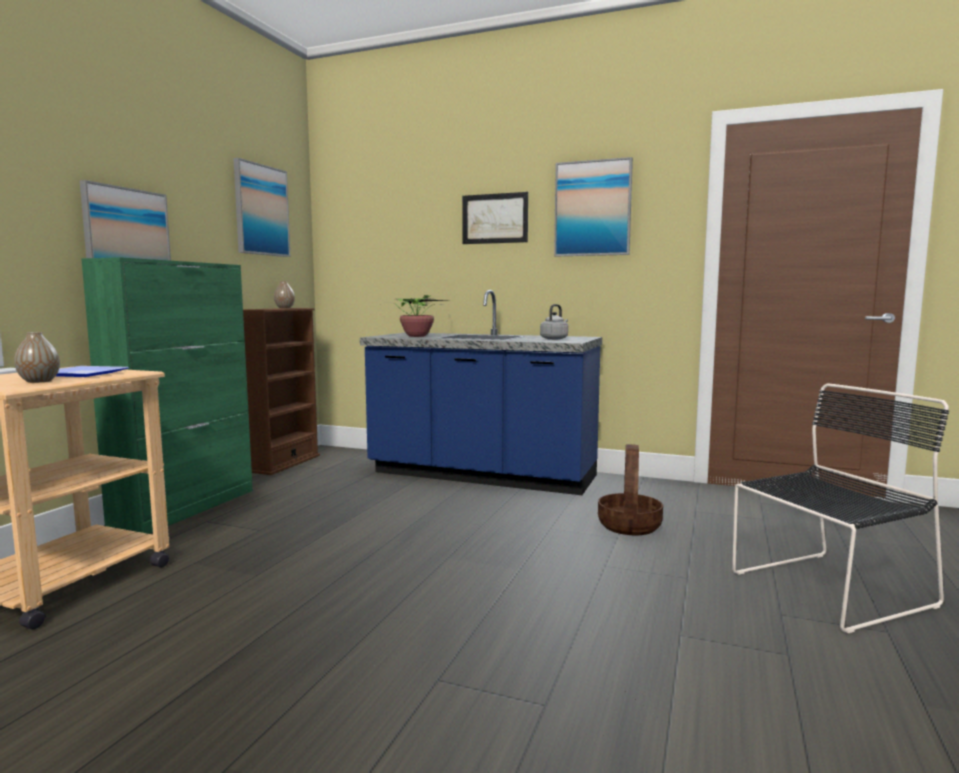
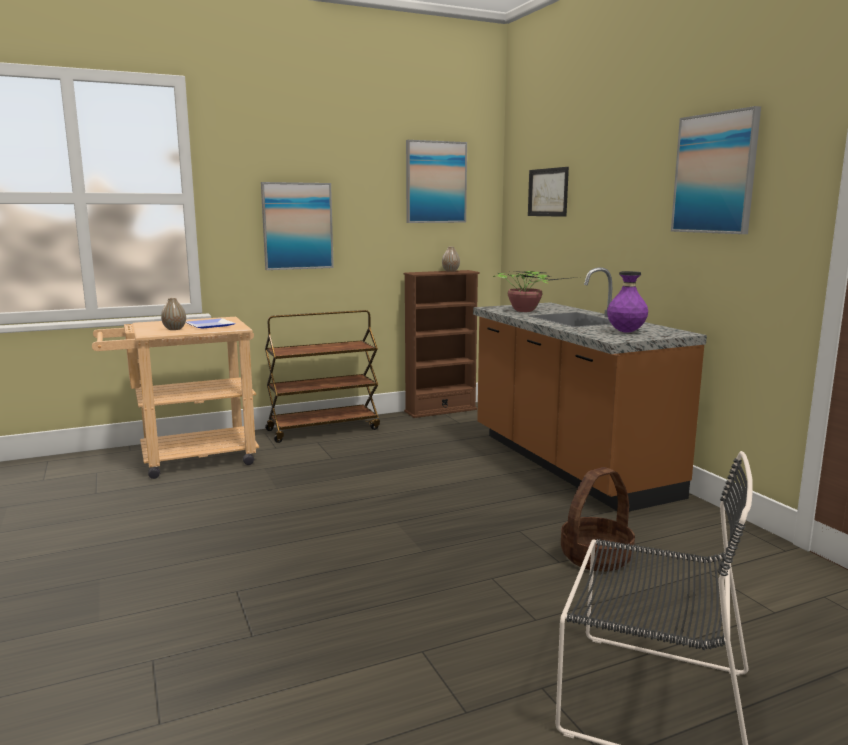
camera: 45 degrees right, 5 degrees up
(186, 508) = (323, 429): green cabinet -> brown cart
(481, 476) = (568, 464): blue counter -> brown counter
(495, 218) = (627, 184): picture -> picture (548, 192)
(555, 339) = (626, 332): grey kettle -> purple vase

